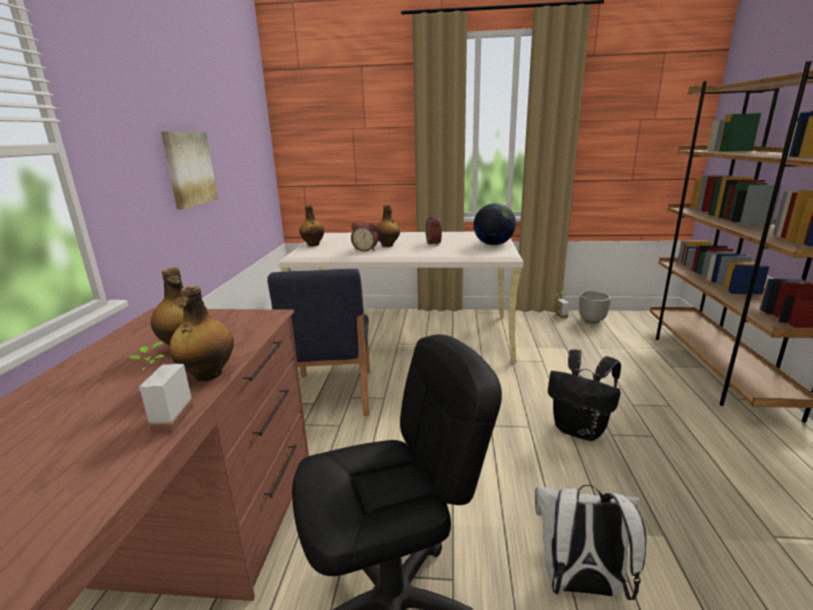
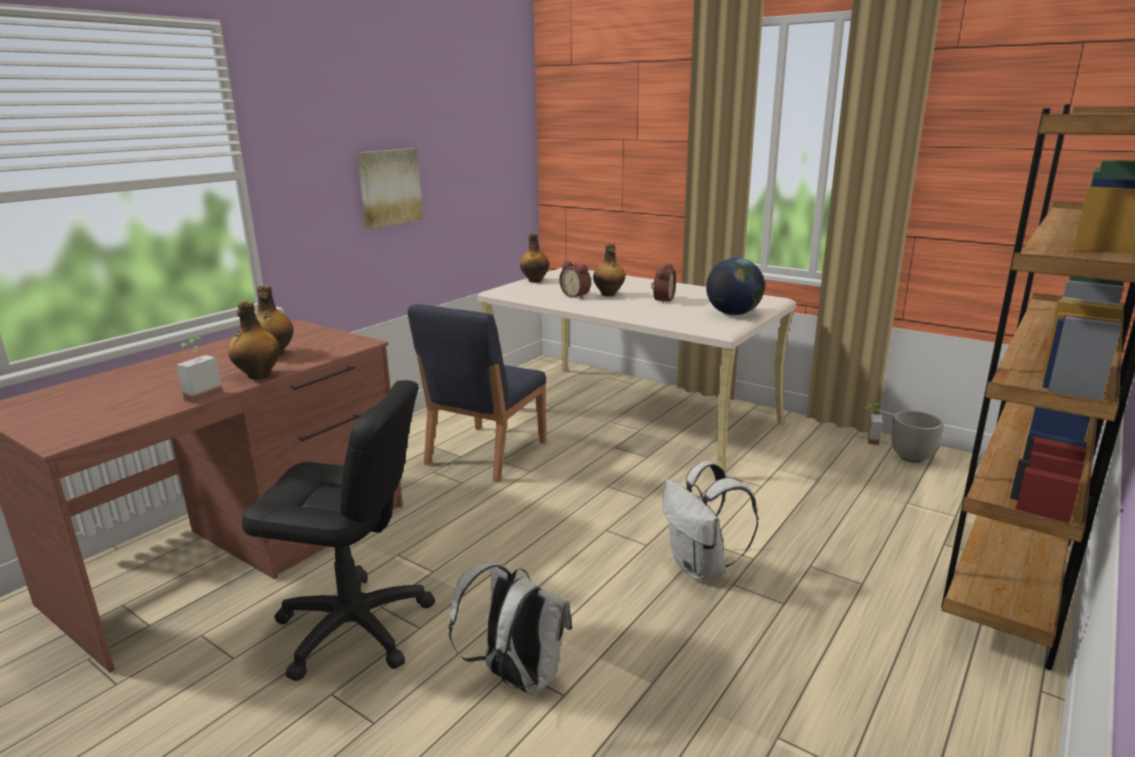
camera: 30 degrees right, 0 degrees up
(580, 430) = (701, 567): black backpack -> white backpack

